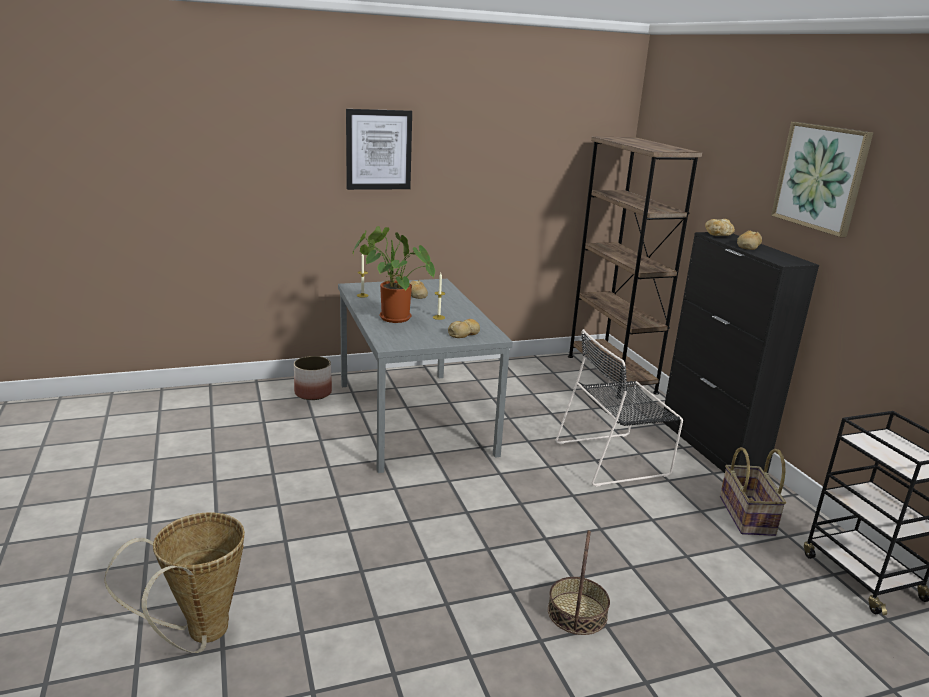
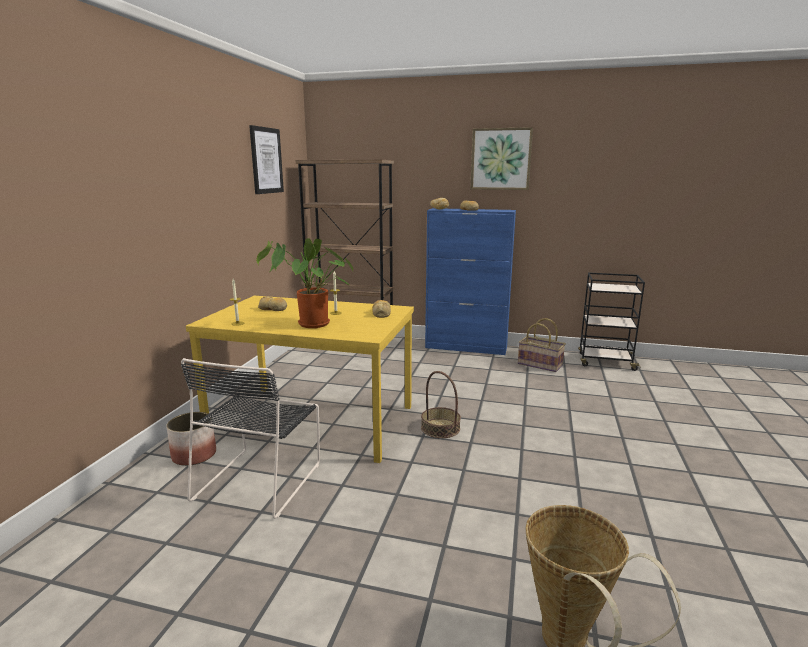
camera: 55 degrees left, 5 degrees down
(378, 150) = (172, 176): picture -> picture (266, 160)
(412, 417) = (311, 421): grey dining table -> yellow dining table
(577, 613) = (607, 442): basket -> basket (440, 428)
(615, 458) = (452, 374): black chair -> black chair (260, 479)
(711, 447) = (466, 347): black cabinet -> blue cabinet

